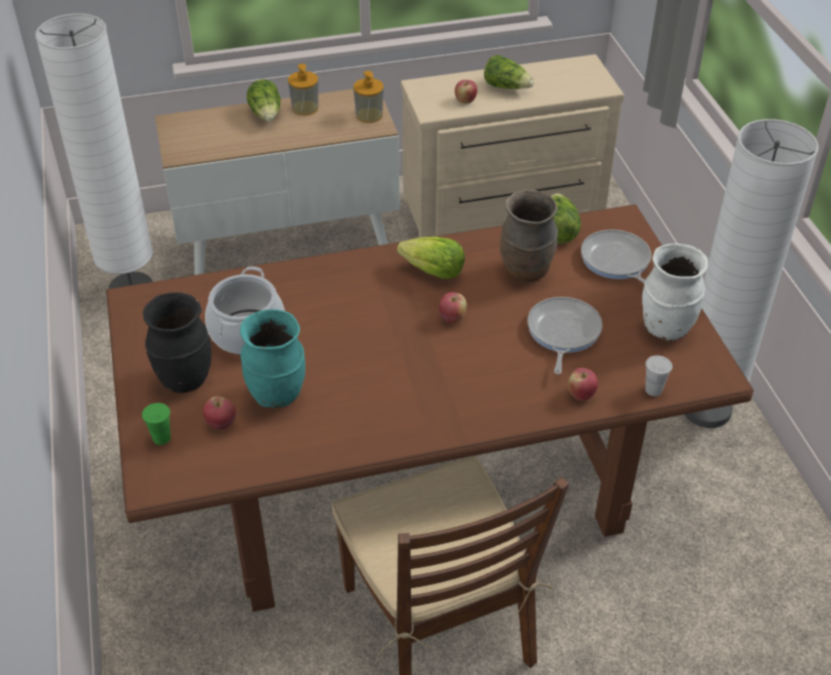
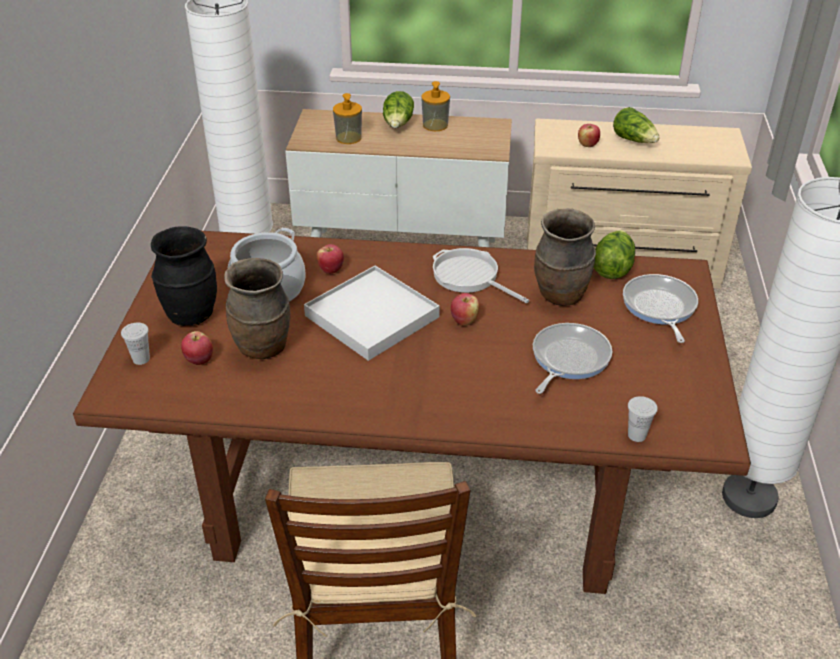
camera: 20 degrees right, 5 degrees down
(161, 438) = (141, 359): green cup -> white cup
(278, 395) = (263, 348): turquoise vase -> brown vase
(364, 335) = (372, 316): none -> white tray
(369, 115) = (490, 141): soap dispenser -> soap dispenser (348, 138)
(434, 272) = (469, 277): lettuce -> frying pan
(581, 394) = (556, 420): apple -> apple (331, 270)
(665, 327) = (680, 379): white vase -> none

